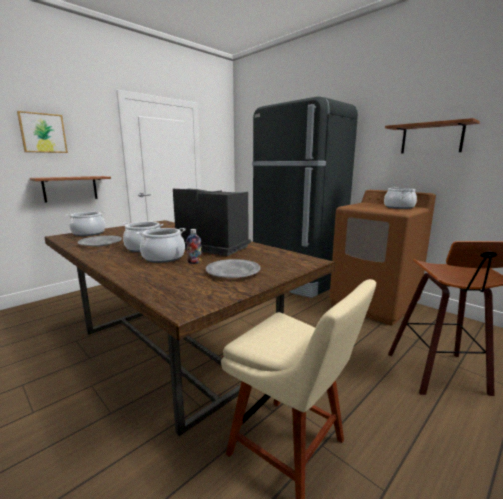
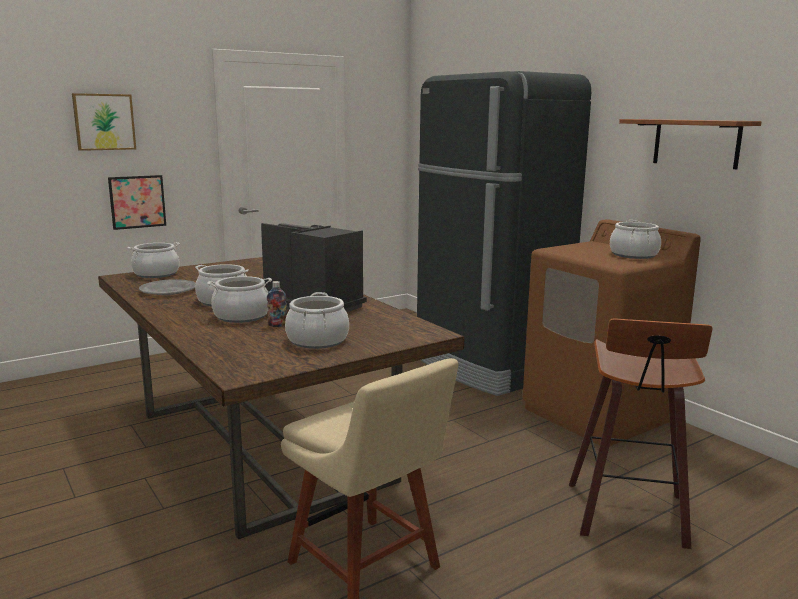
camera: 10 degrees right, 0 degrees up
(70, 188) = (137, 202): shelf -> picture
(233, 272) = (318, 340): grey plate -> cooking pot

